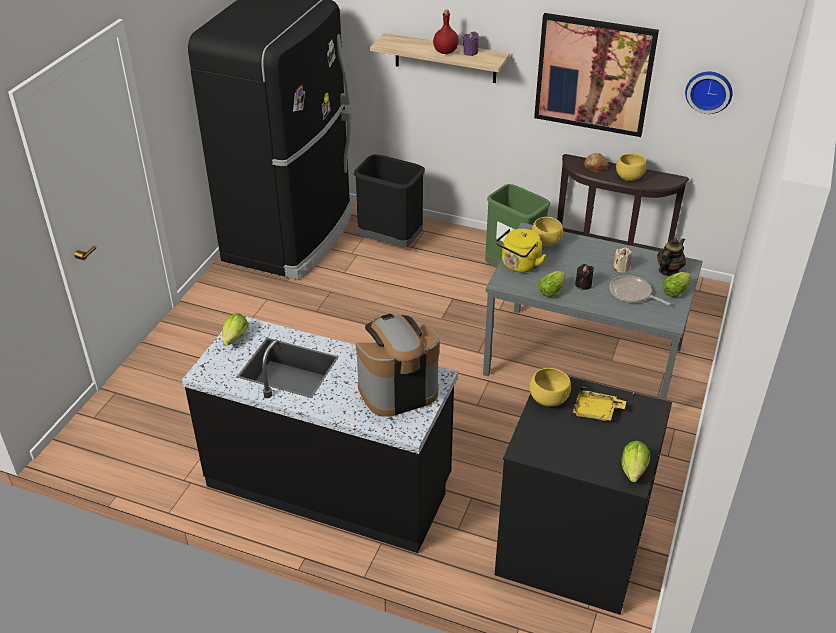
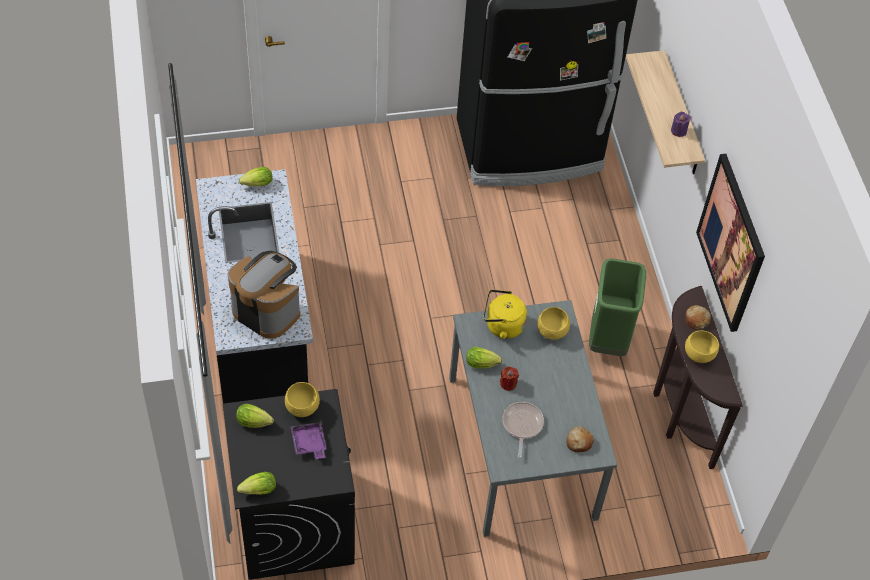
camera: 55 degrees right, 15 degrees up
(391, 241) = (583, 222): black trash can -> none
(446, 52) = (663, 112): red bottle -> none
(583, 285) = (508, 383): black candle -> red candle
(596, 411) = (309, 443): yellow tray -> purple tray
(621, 268) = (556, 403): beige candle -> none
(668, 271) = (578, 442): teapot -> bread
(676, 291) = (551, 458): lettuce -> lettuce (256, 422)
(709, 91) = (771, 348): wall clock -> none

